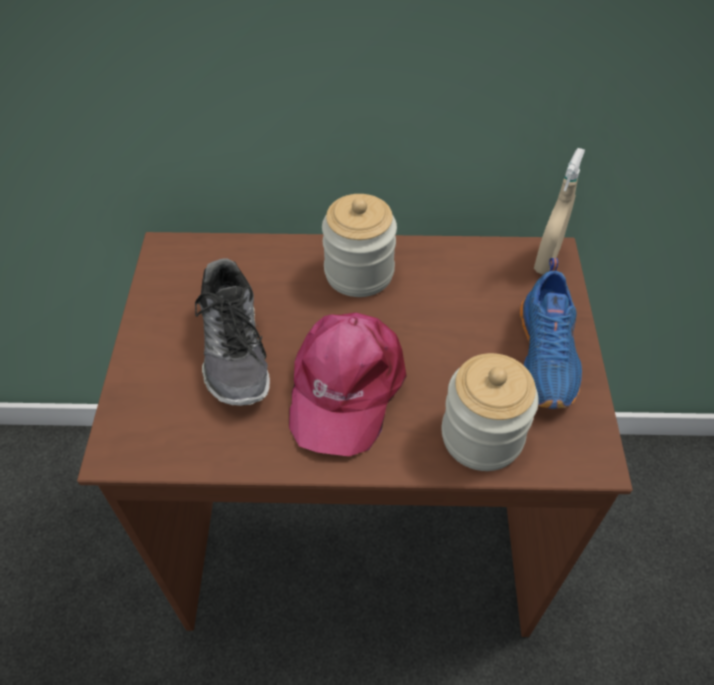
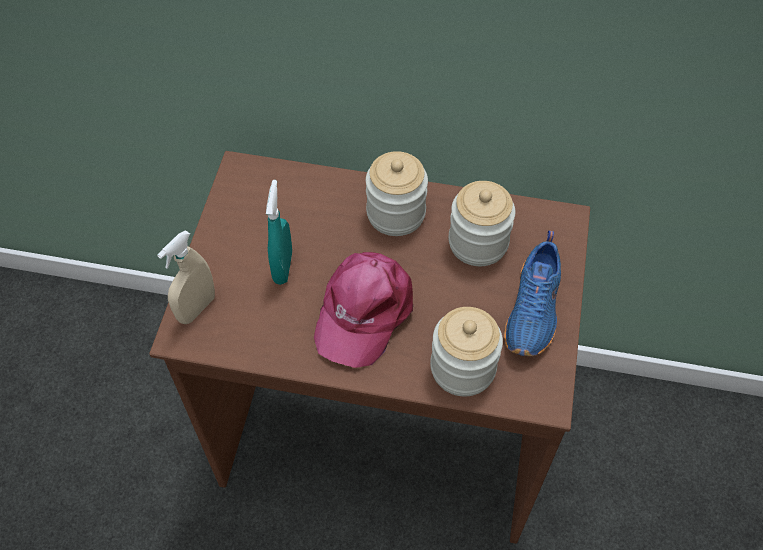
camera: 10 degrees right, 5 degrees up
(235, 350) = (283, 267): shoe -> turquoise spray bottle
(461, 291) = (478, 242): none -> jar
(546, 260) = (558, 224): beige spray bottle -> beige spray bottle (197, 308)

